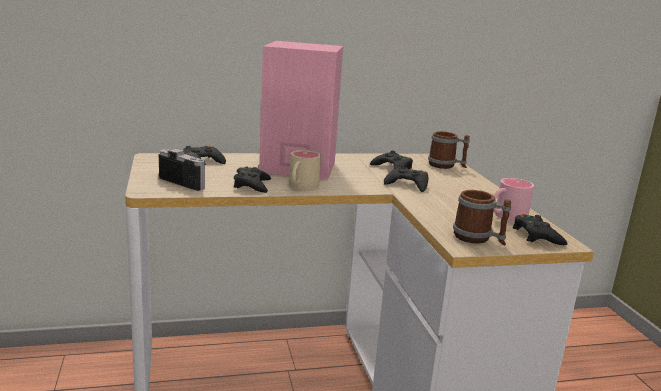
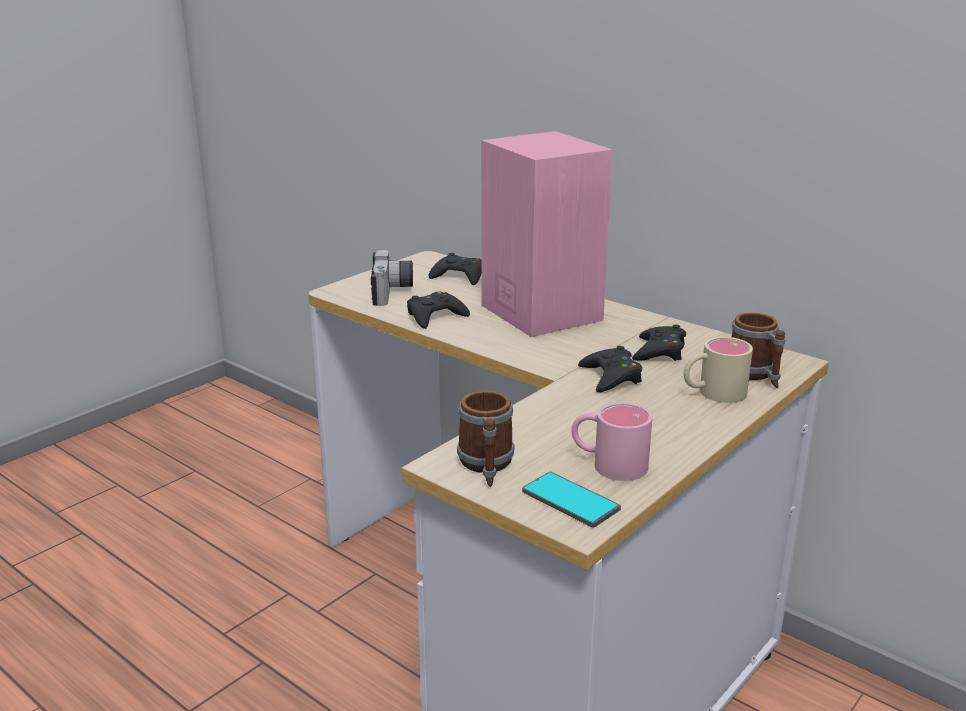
camera: 55 degrees right, 5 degrees up
(301, 187) = (475, 335): beige mug -> beige mug (712, 393)
(536, 235) = (570, 500): black game controller -> phone

